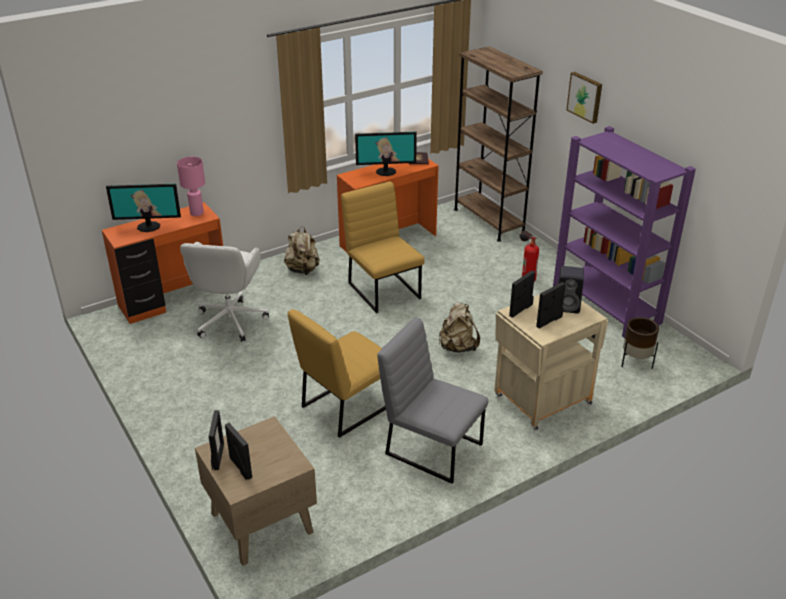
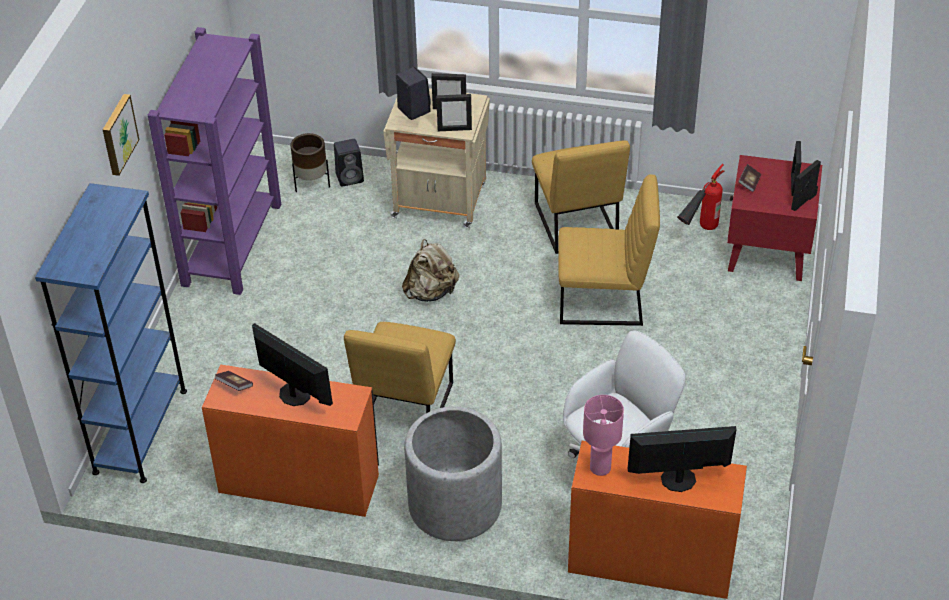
camera: 135 degrees left, 10 degrees up
(149, 226) = (678, 480): monitor -> monitor turned 45 degrees counterclockwise
(261, 522) = (767, 252): beige nightstand -> red nightstand
(280, 445) = (749, 183): none -> book
(302, 270) = (454, 505): beige backpack -> grey planter
(431, 447) = (576, 224): grey chair -> yellow chair
(488, 220) = (140, 431): brown bookcase -> blue bookcase
(526, 272) = (232, 329): fire extinguisher -> fire extinguisher (698, 233)
(622, 381) = (350, 177): none -> black speaker

